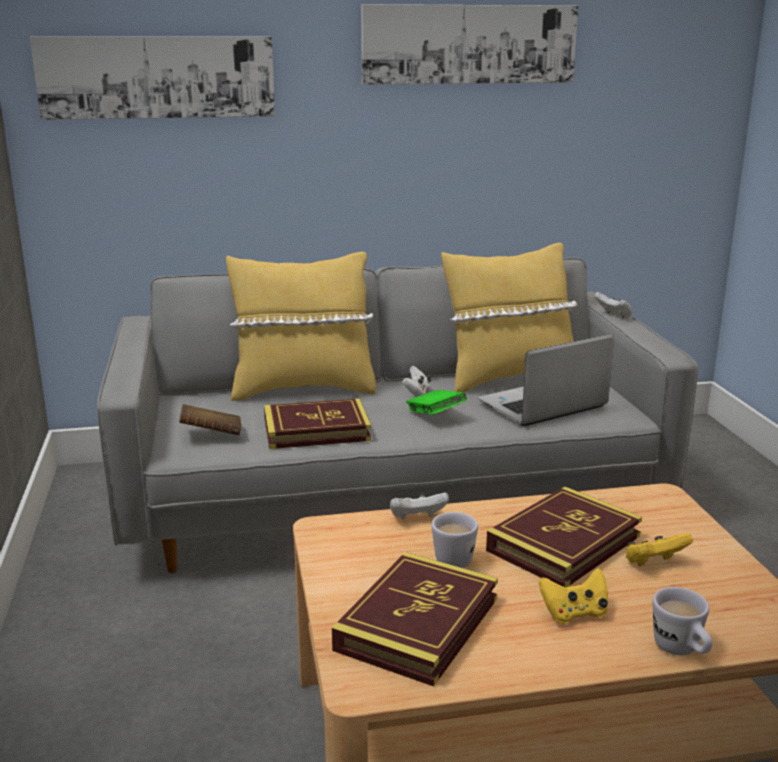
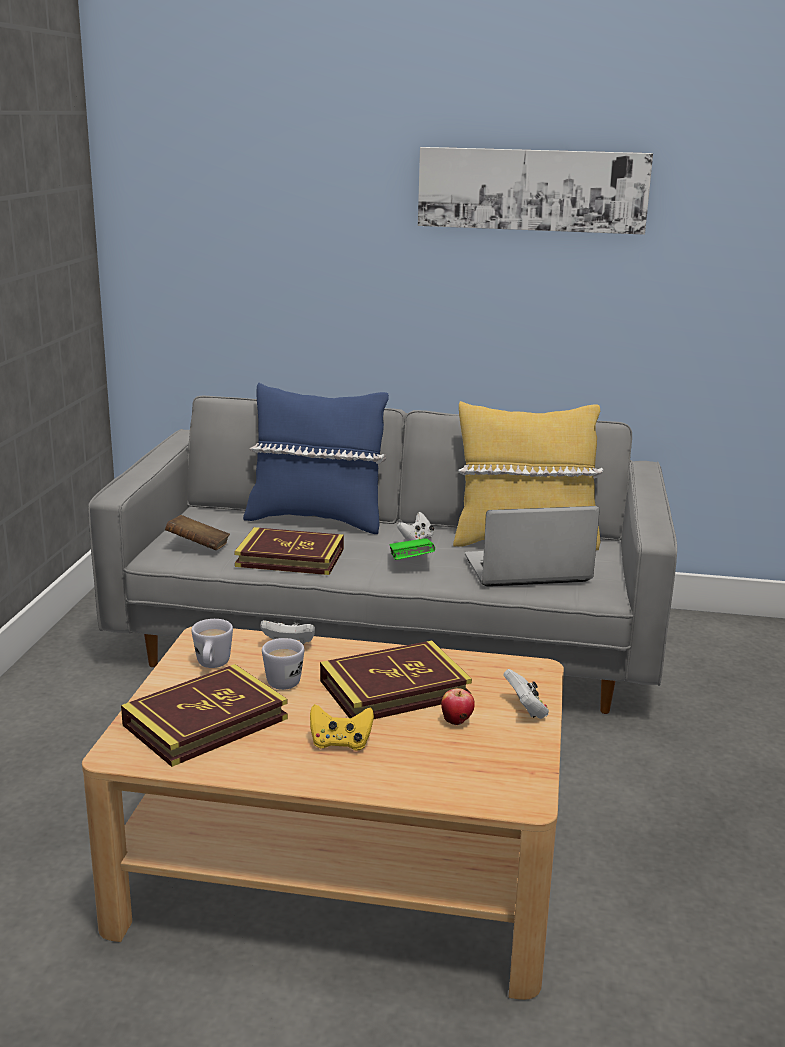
camera: 20 degrees right, 0 degrees up
(157, 77) = (227, 209): picture -> none
(303, 389) = (316, 520): yellow pillow -> blue pillow
(613, 315) = (645, 489): white game controller -> white game controller (526, 710)
(654, 563) = (457, 722): yellow game controller -> apple
(681, 651) = (398, 791): white mug -> white mug (212, 666)

